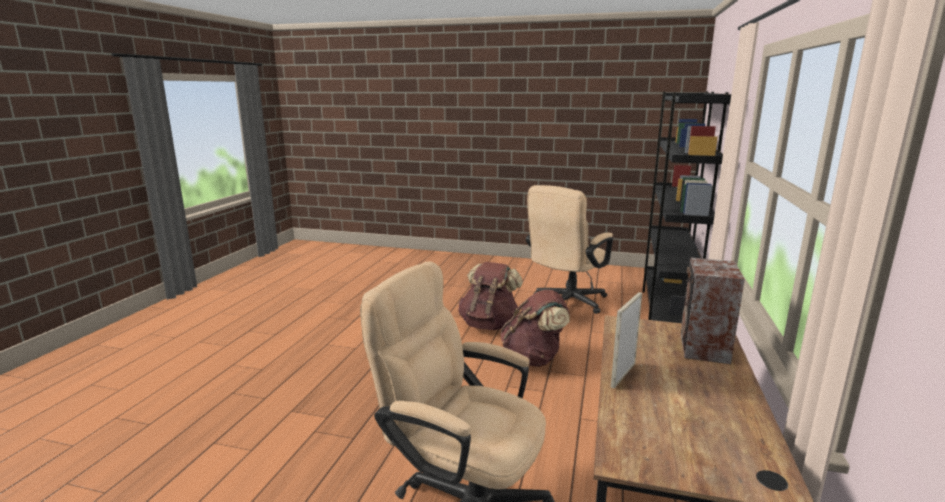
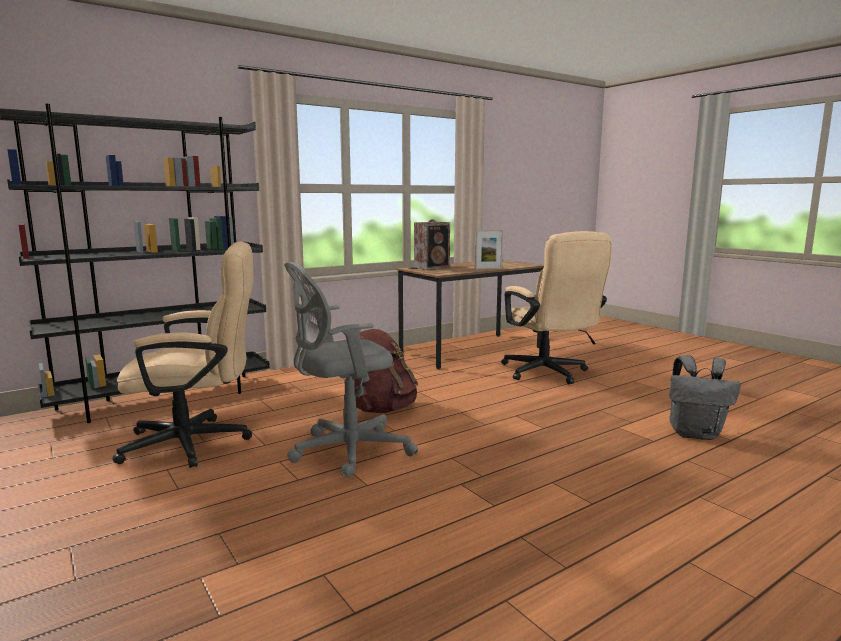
camera: 140 degrees left, 5 degrees down
(249, 437) = (695, 434): none -> grey backpack
(489, 325) = (345, 451): brown backpack -> grey office chair

